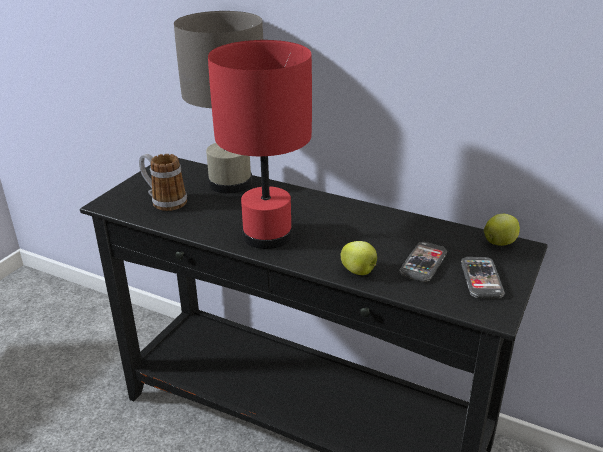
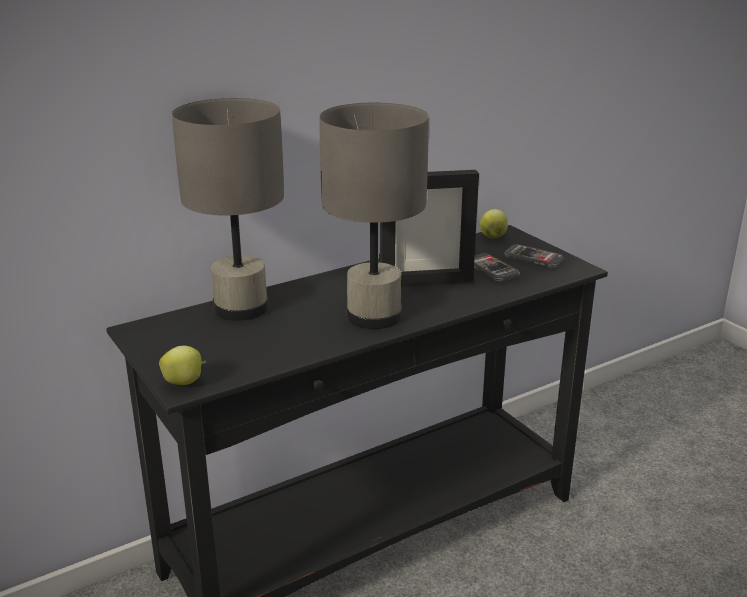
camera: 60 degrees left, 5 degrees down
(164, 201) = (229, 351): mug -> none
(268, 235) = (375, 316): red table lamp -> grey table lamp
(357, 238) = (425, 281): none -> picture frame
(359, 272) = (479, 295): apple -> apple (184, 382)

